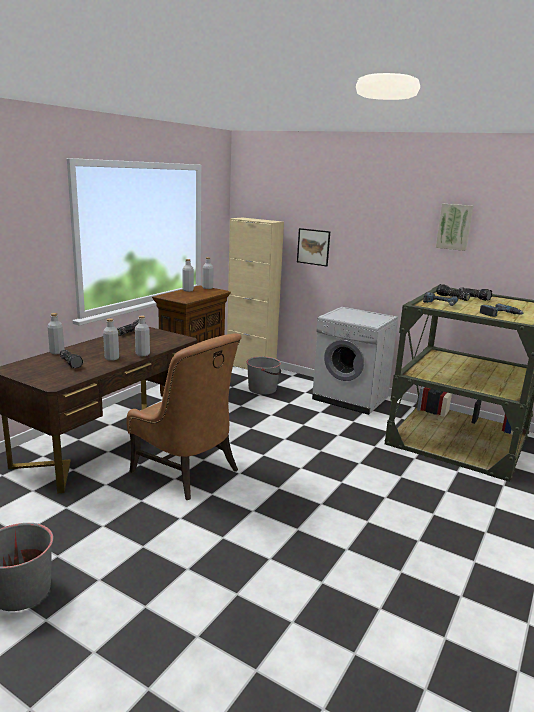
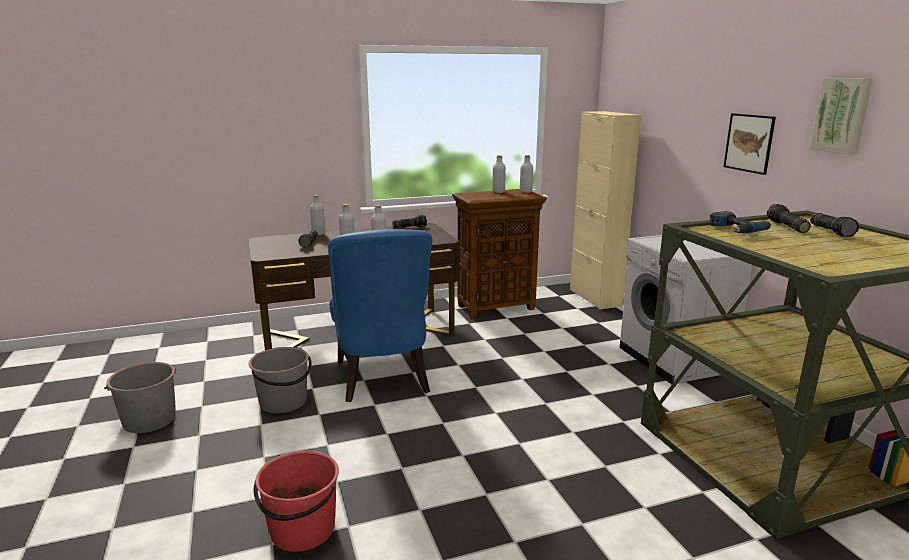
camera: 40 degrees right, 0 degrees up
(187, 471) = (383, 377): brown chair -> blue chair
(263, 389) = (574, 323): grey bucket -> grey bucket (284, 402)
(297, 601) = (302, 530): none -> red bucket
(313, 247) = (670, 148): picture -> picture (749, 143)
(500, 314) = (809, 255): power drill -> none

